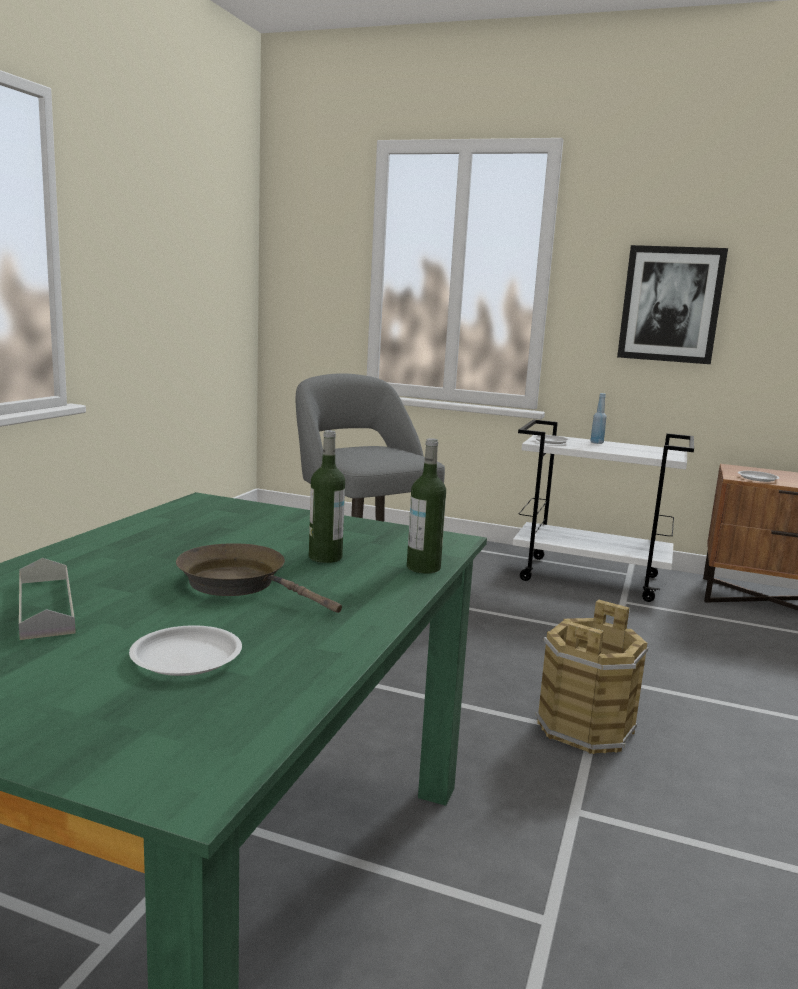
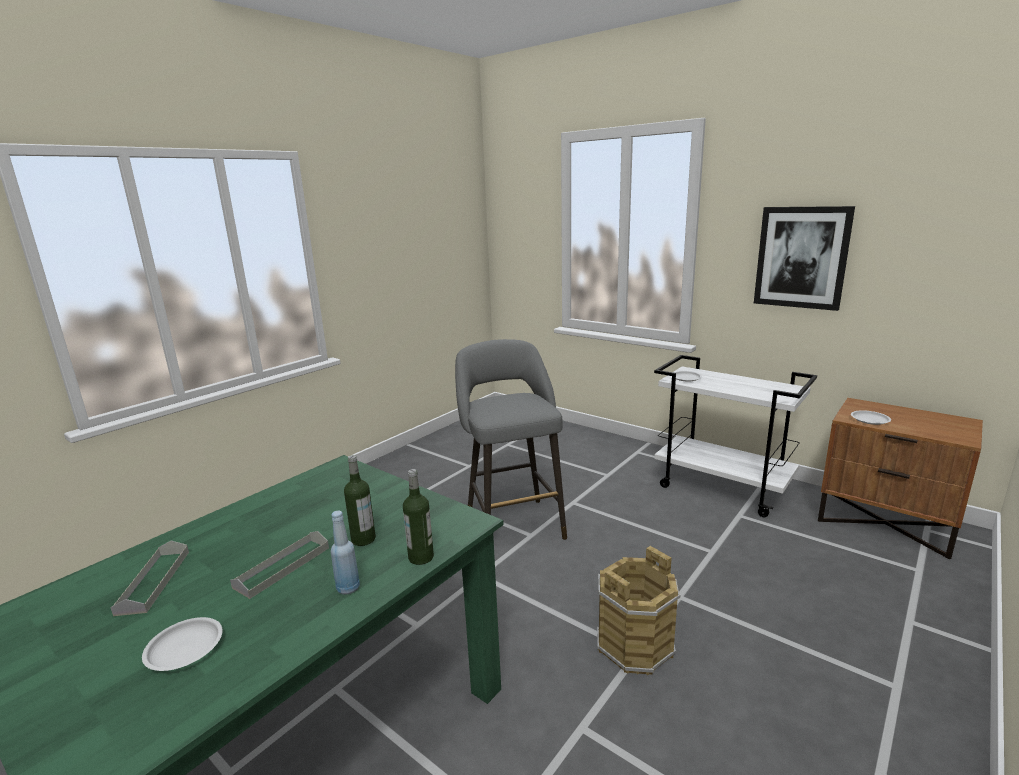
camera: 20 degrees right, 5 degrees up
(240, 584) = (282, 567): brown frying pan -> grey tray
(597, 442) = (728, 378): blue bottle -> blue bottle (348, 588)

